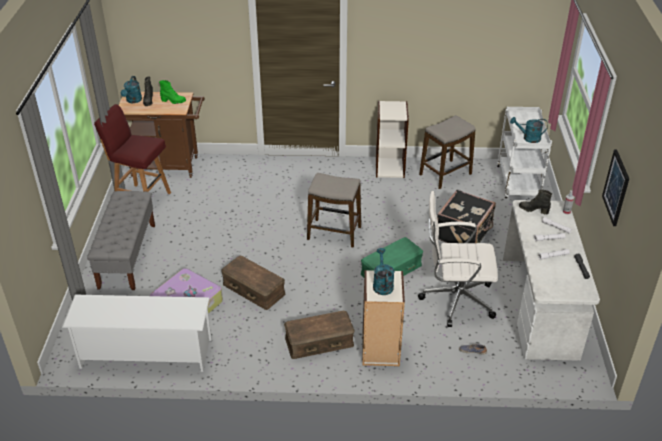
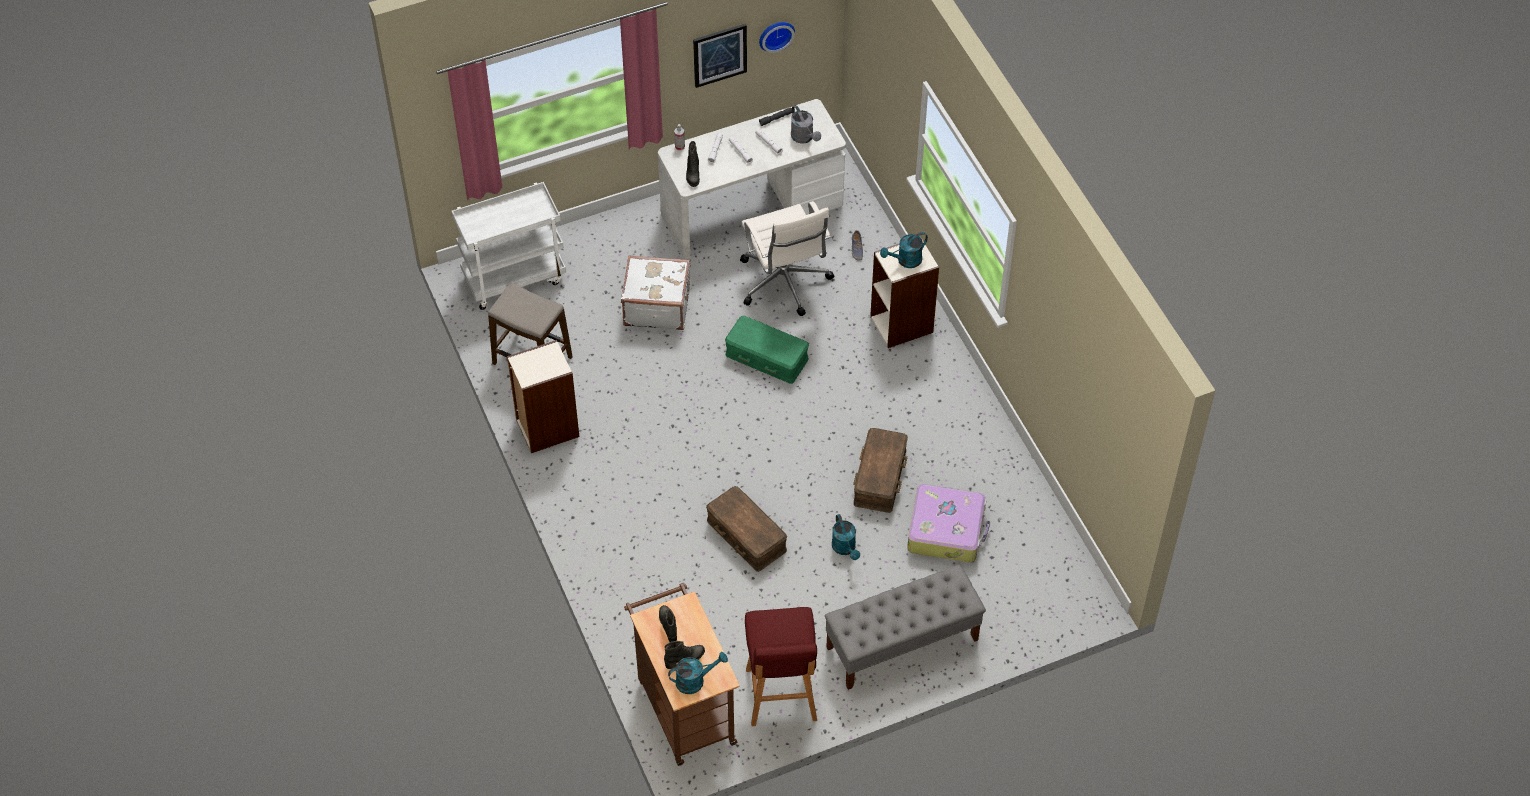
camera: 115 degrees left, 15 degrees up
(145, 354) = (1040, 531): white shoe rack -> none
(173, 101) = (669, 626): green boot -> black boot
(319, 342) = (923, 381): brown storage box -> brown storage box (747, 535)
(334, 233) = (730, 438): stool -> none
(464, 233) = (656, 306): black suitcase -> white suitcase
(528, 138) = (531, 211): turquoise watering can -> turquoise watering can (845, 549)
(552, 277) = (804, 138): none -> grey watering can
(631, 218) = (775, 34): none -> wall clock

